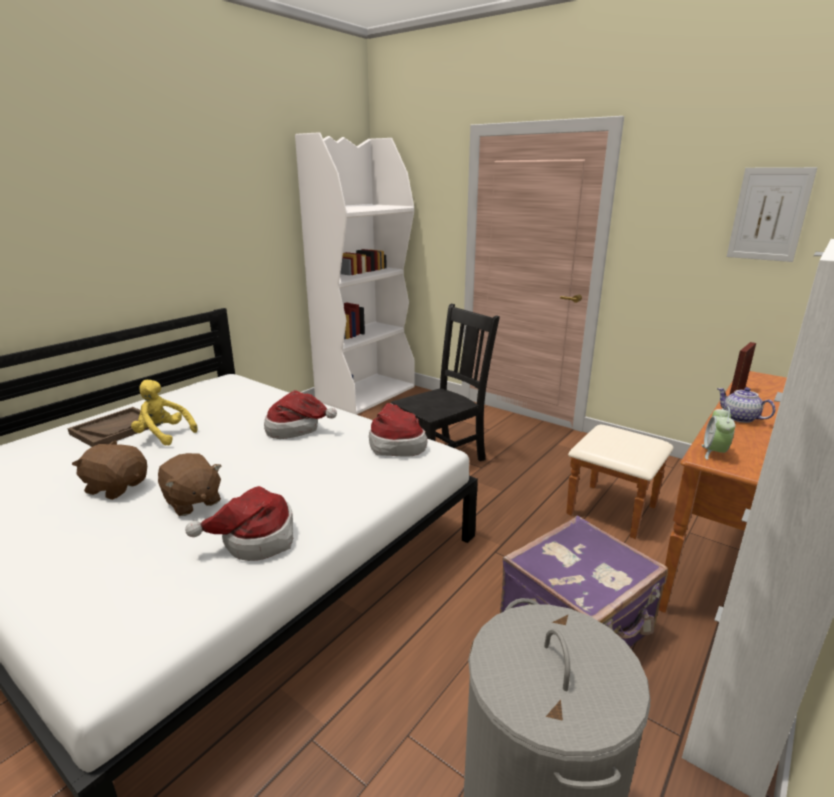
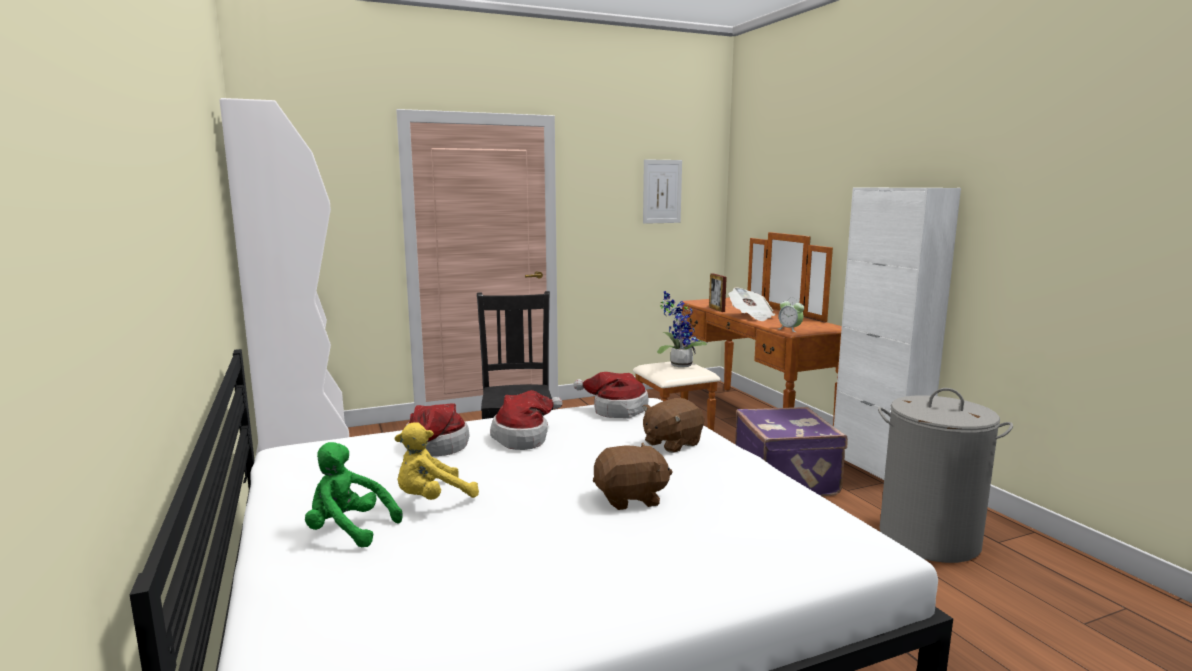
camera: 60 degrees left, 10 degrees down
(116, 429) = (348, 530): brown tray -> green plush toy
(117, 487) = (548, 534): brown plush toy -> brown plush toy (671, 443)
(255, 540) = (730, 479): hat -> hat (435, 447)
(630, 441) = (678, 364): none -> potted plant
(739, 418) = (751, 317): teapot -> newspaper

